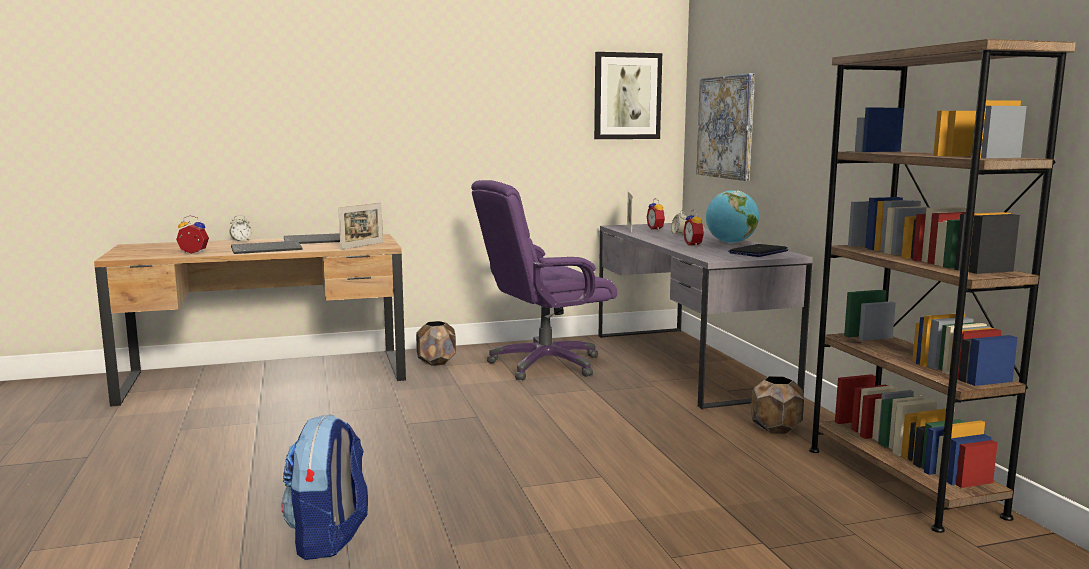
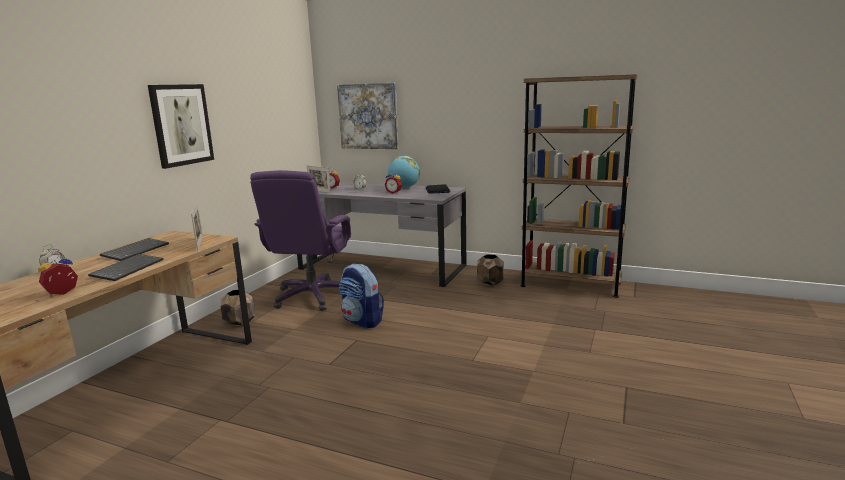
camera: 50 degrees left, 5 degrees up
(329, 538) = (467, 440): backpack -> backpack (362, 321)
(627, 96) = (290, 98): picture -> picture (181, 125)

